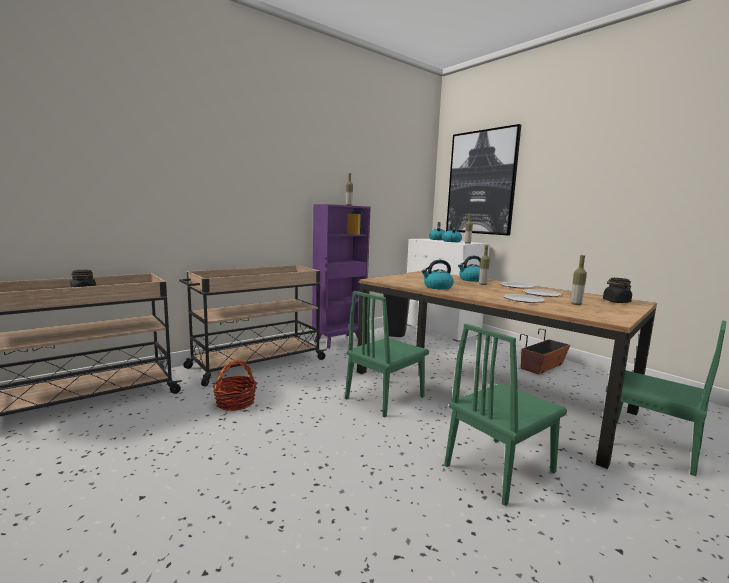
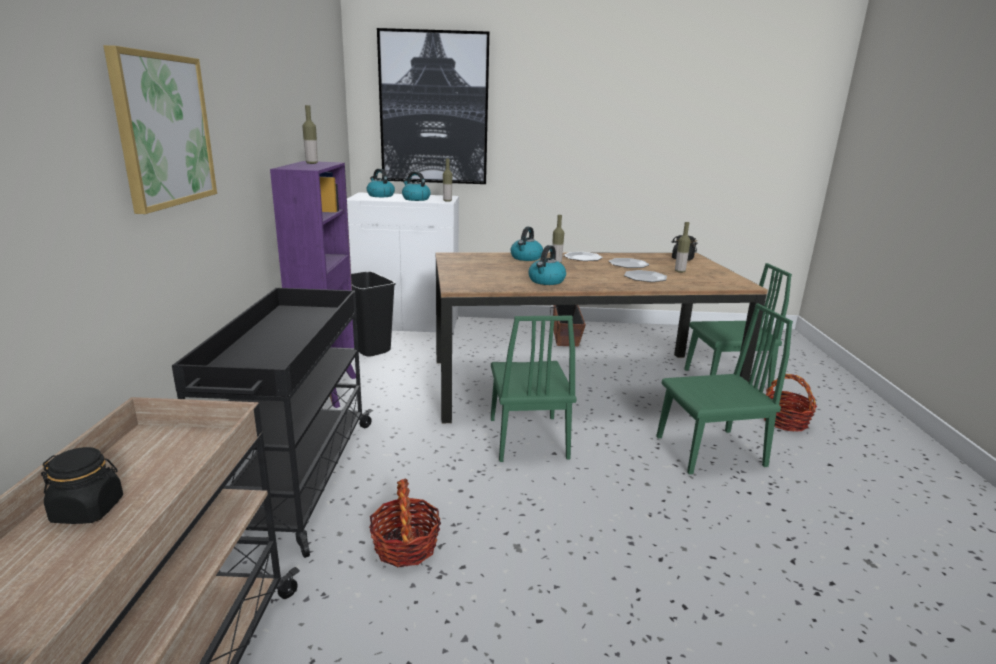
camera: 50 degrees left, 10 degrees up
(224, 173) = (163, 130): none -> picture
(256, 364) = (295, 480): beige cart -> black cart
(500, 468) = (709, 451): green chair -> green chair turned 105 degrees counterclockwise
(647, 499) = (785, 421): none -> basket

